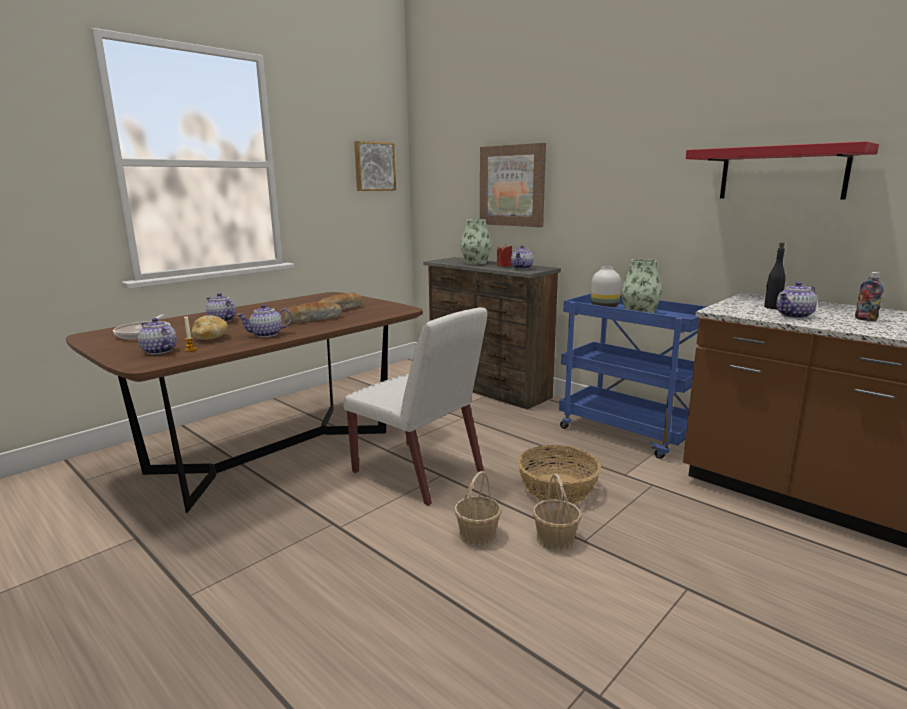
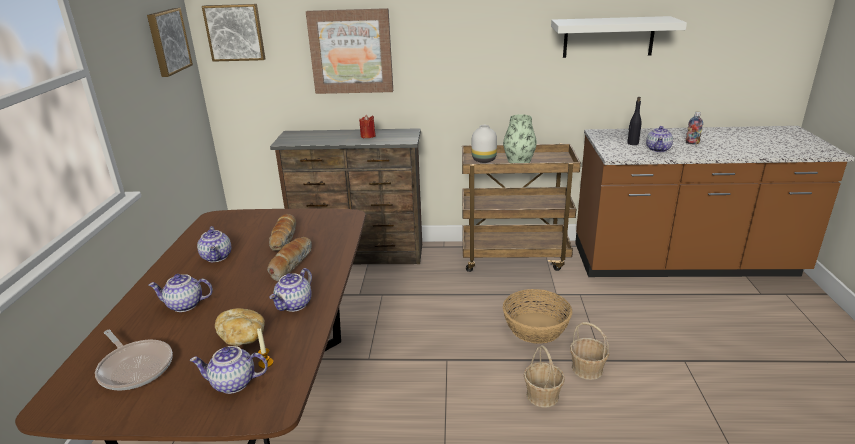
camera: 40 degrees left, 10 degrees up
(419, 473) = (427, 366): white chair -> none
(434, 167) = (235, 32): none -> picture
(475, 263) = (330, 137): vase -> none
(522, 268) = (391, 136): teapot -> teapot (217, 257)
(629, 433) = (514, 256): blue cart -> brown cart
(782, 173) = (608, 37): red shelf -> white shelf

